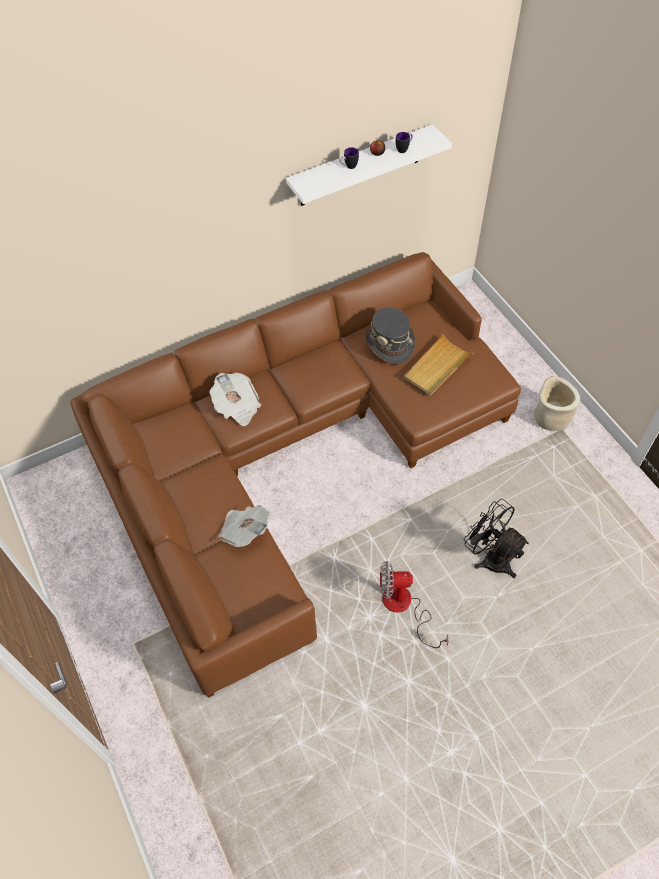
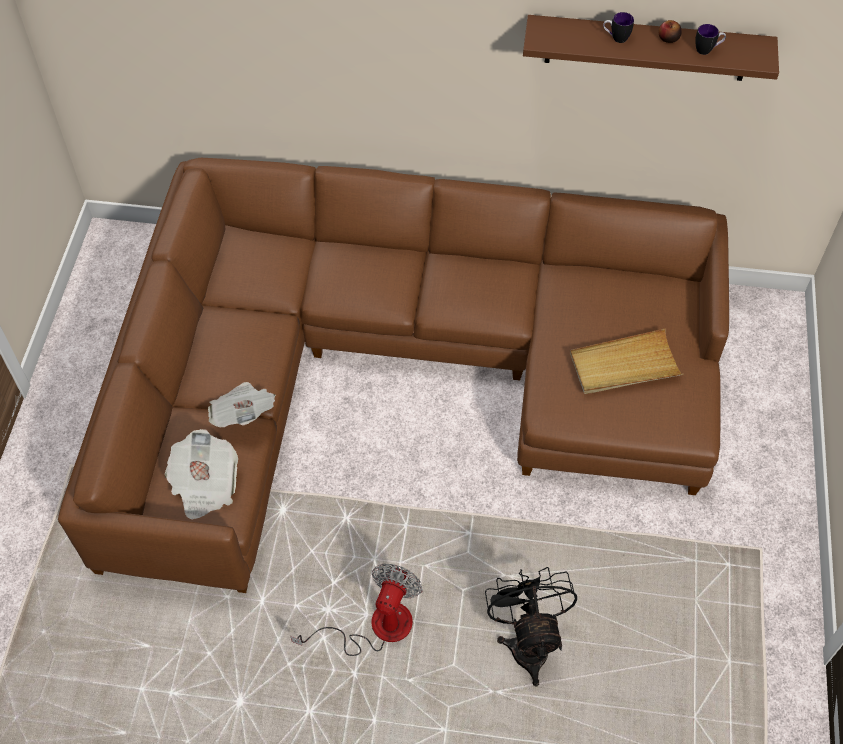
camera: 35 degrees right, 0 degrees up
(237, 407) = (352, 273): newspaper -> newspaper (204, 485)
(360, 166) = (647, 48): white shelf -> brown shelf
(389, 344) = (590, 303): grey hat -> none
(404, 607) = (376, 627): fan -> fan turned 75 degrees clockwise
(550, 417) = (758, 526): beige planter -> none

